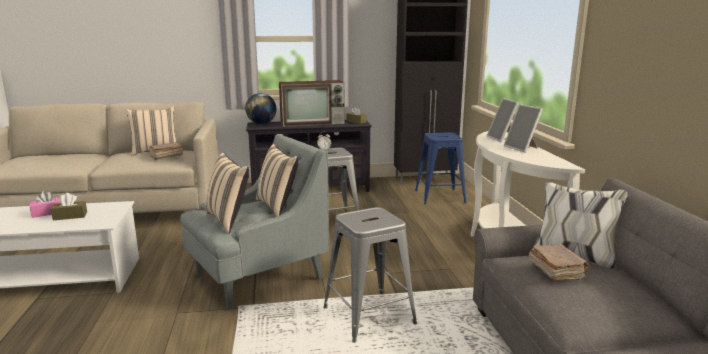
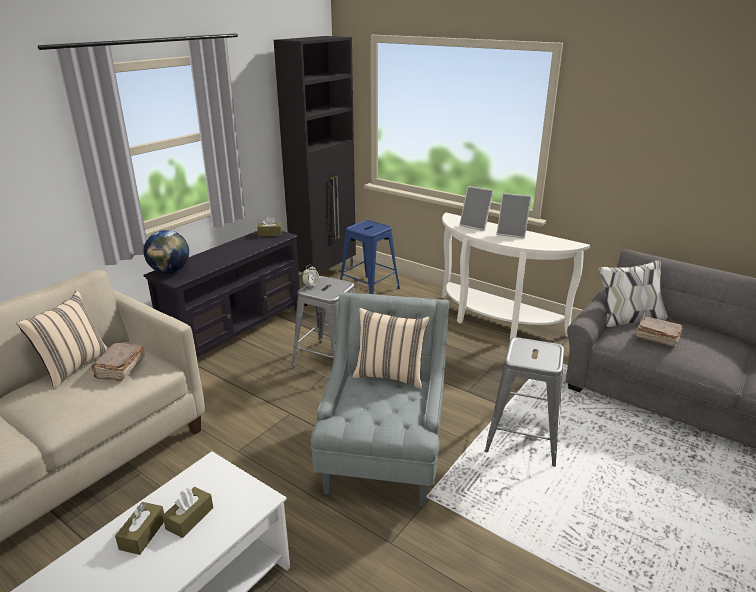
camera: 45 degrees left, 10 degrees up
(48, 213) = (142, 534): pink tissue box -> brown tissue box
(229, 220) = (388, 415): beige pillow -> none
(313, 123) = (229, 250): television -> none

